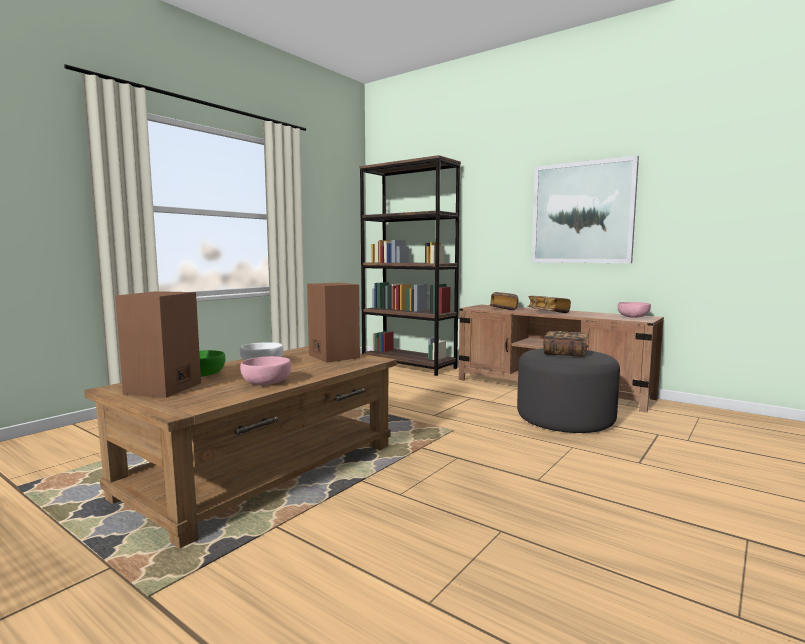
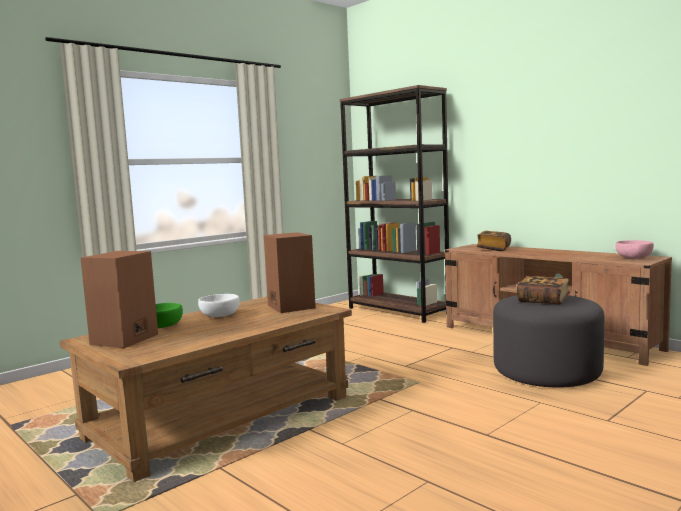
camera: 10 degrees right, 0 degrees up
(267, 383) = (216, 334): pink bowl -> none
(548, 312) = (539, 253): book -> none
(582, 213) = (578, 140): picture -> none

